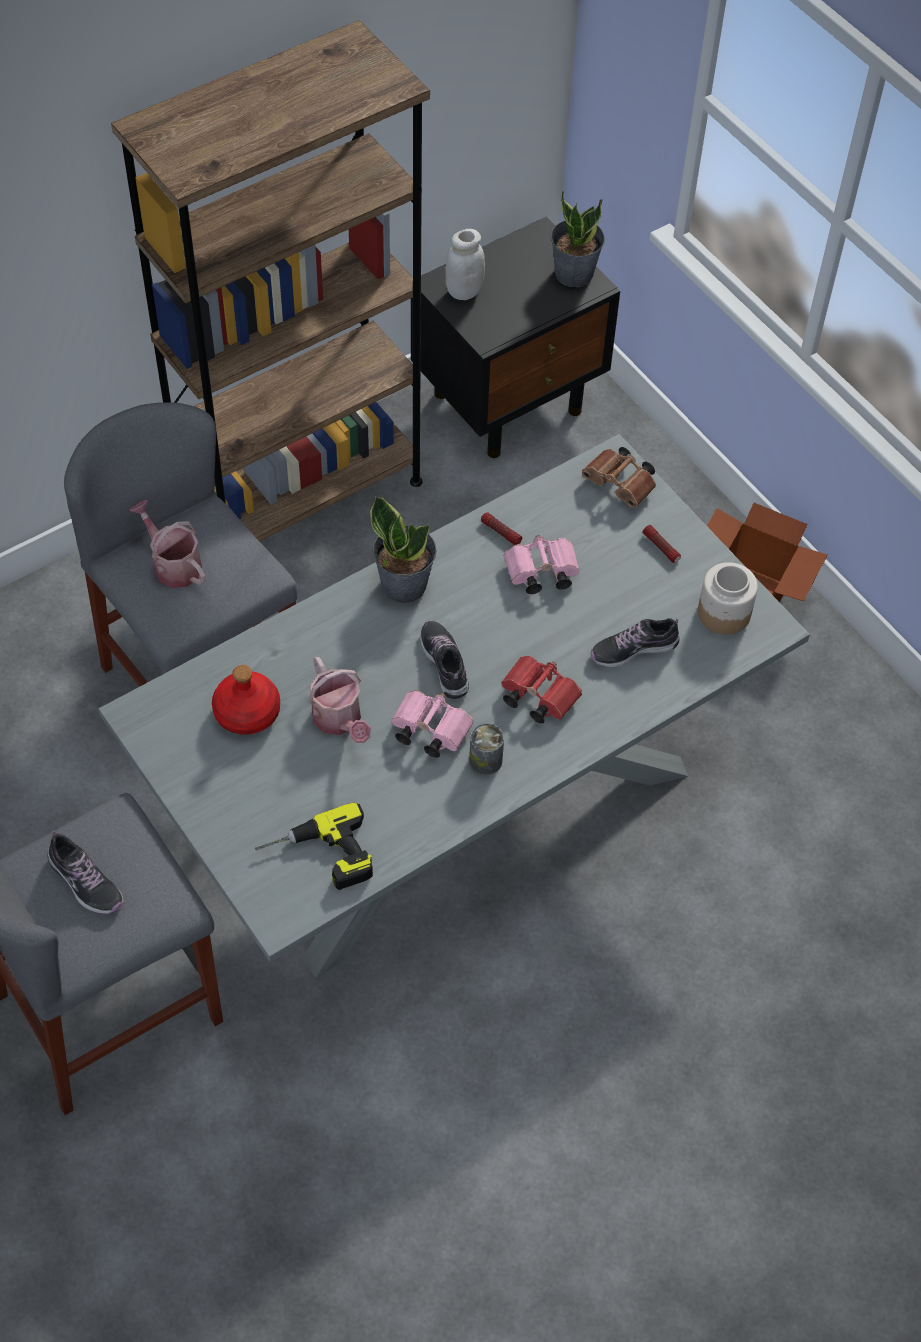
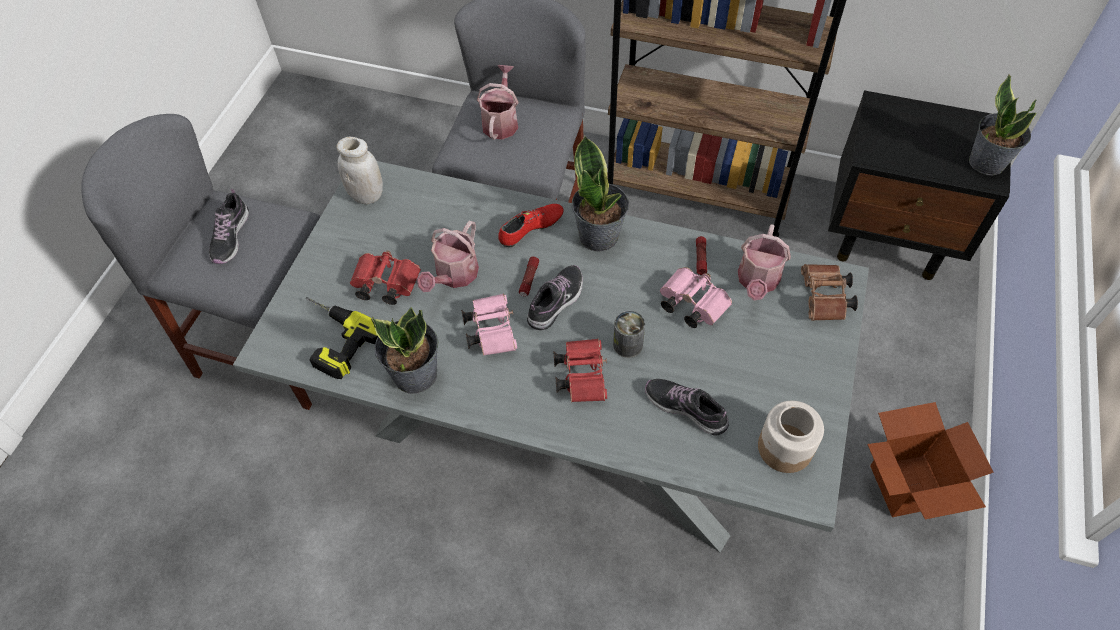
camera: 55 degrees right, 0 degrees up
(247, 712) = (417, 225): red bottle -> none
(295, 781) = (384, 285): none -> red binoculars
(345, 628) = (531, 230): none -> red shoe
(420, 816) = (415, 374): none -> potted plant
(464, 291) = (892, 119): white jar -> white jar (367, 195)
(485, 761) = (496, 381): can -> can (628, 345)
(562, 513) = (757, 282): none -> watering can
(661, 547) = (798, 363): flashlight -> flashlight (529, 279)

